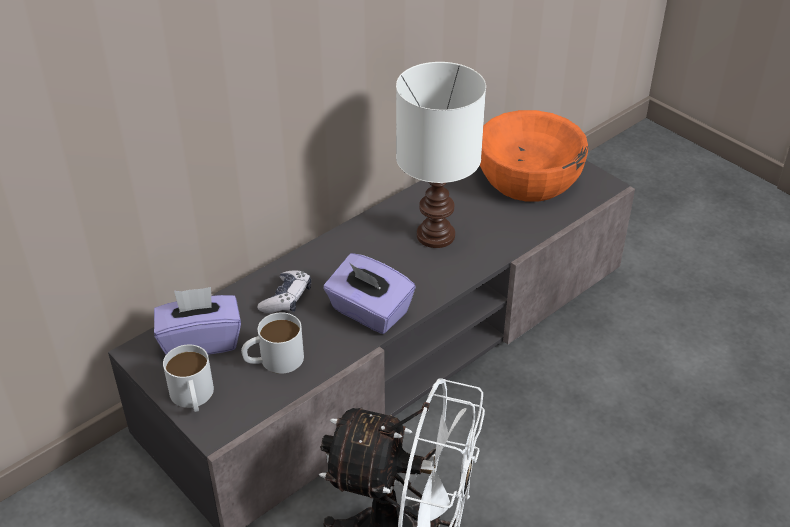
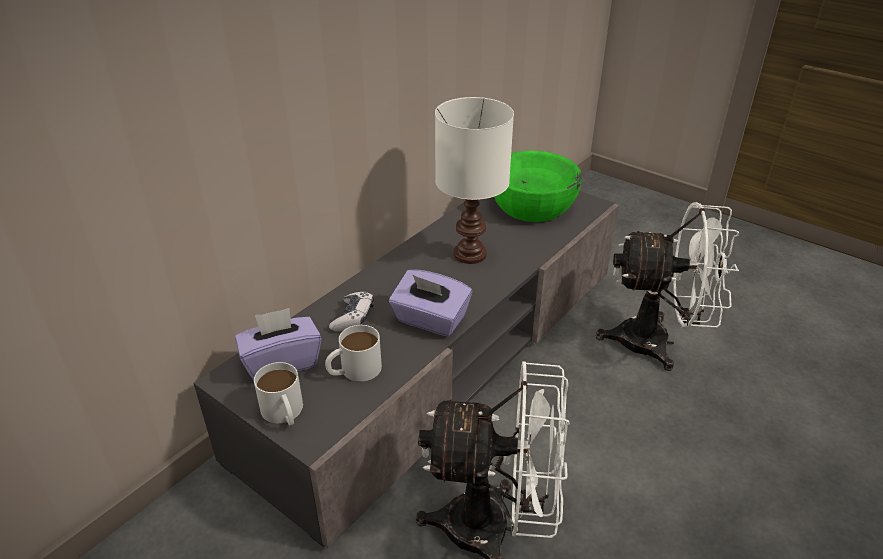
camera: 10 degrees left, 5 degrees down
(529, 178) = (532, 205): orange bowl -> green bowl
(654, 361) = (657, 342): none -> white fan

